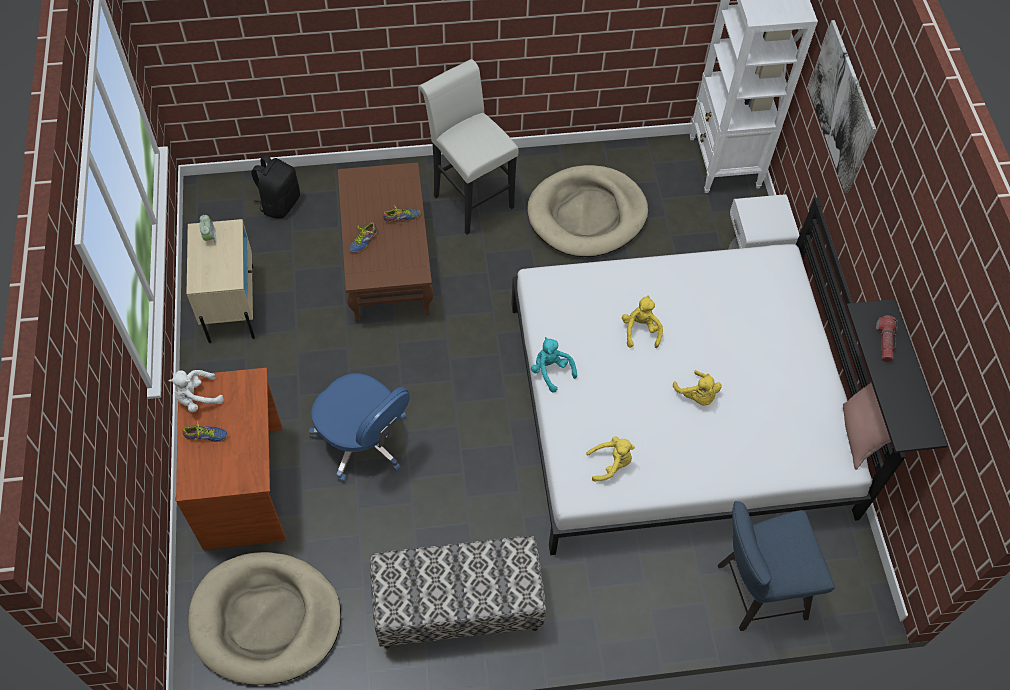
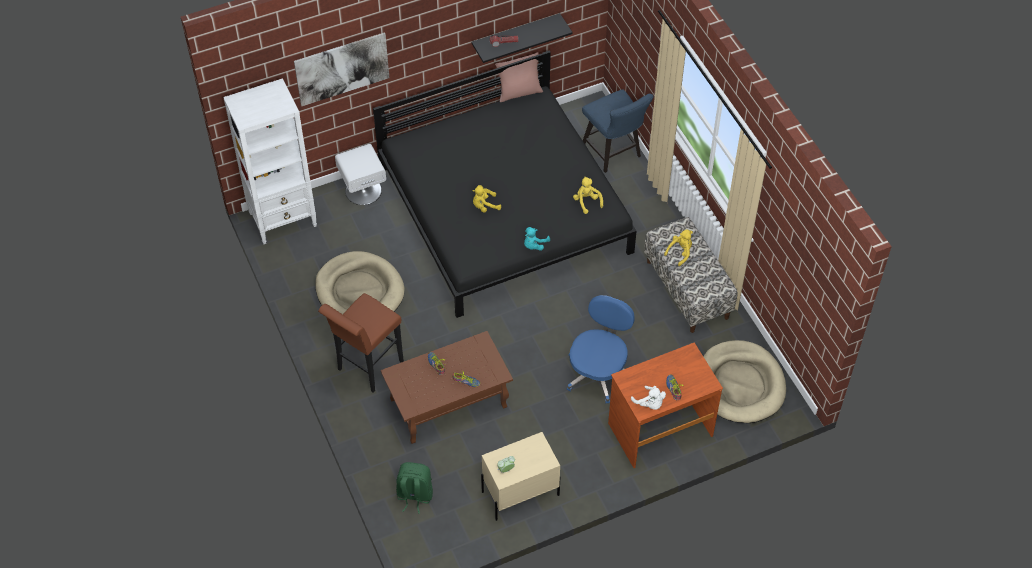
camera: 105 degrees left, 5 degrees down
(279, 203) = (414, 495): black backpack -> green backpack
(470, 198) = (367, 368): white stool -> brown stool
(677, 407) = (504, 210): white bed -> black bed
(697, 396) = (522, 169): yellow plush toy -> yellow plush toy (680, 252)

